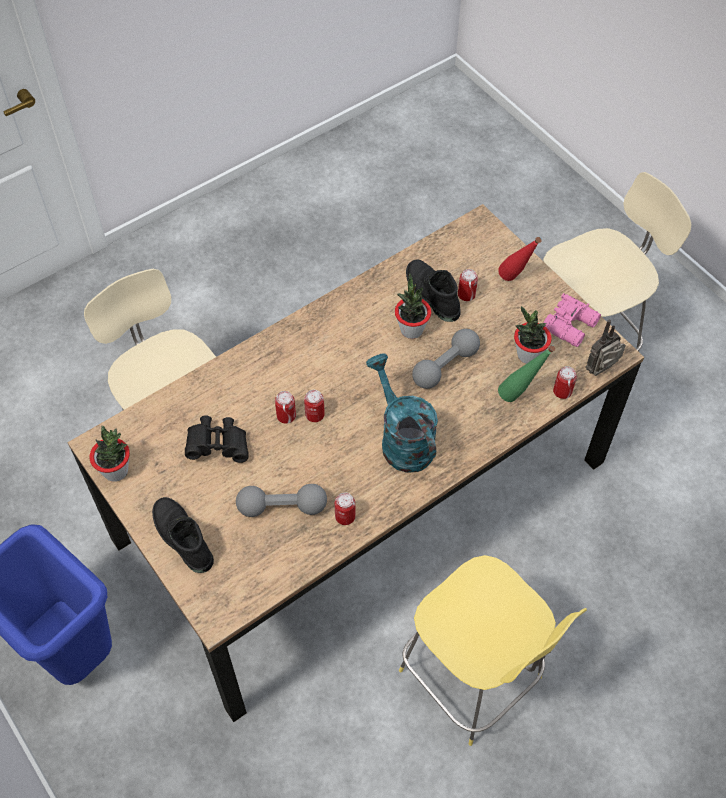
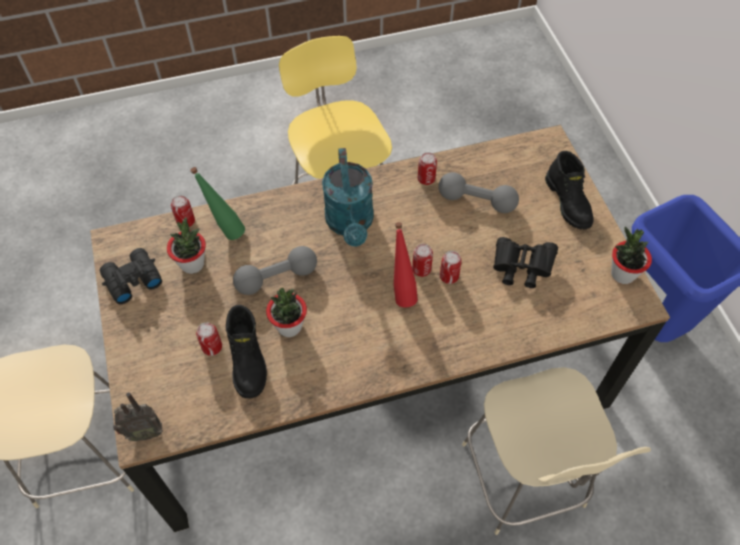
camera: 160 degrees left, 0 degrees up
(515, 281) = (152, 347): red bottle -> red bottle (402, 291)
(572, 325) = (131, 280): pink binoculars -> black binoculars
(601, 371) = (137, 229): radio -> radio (144, 432)

